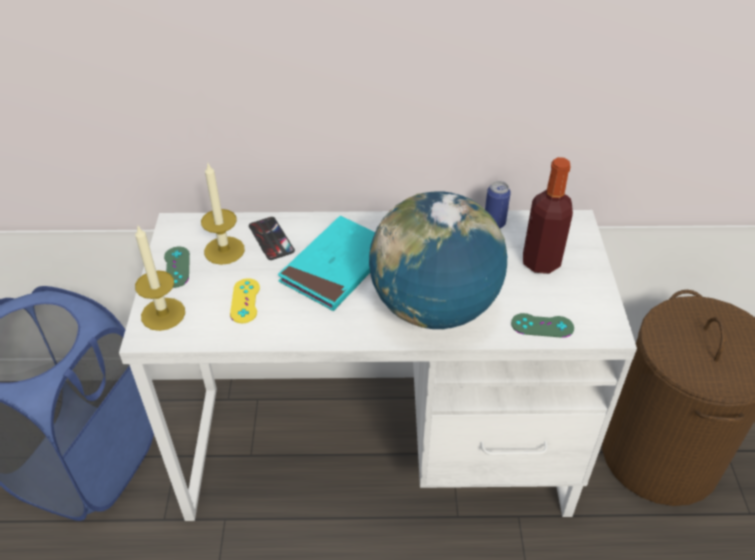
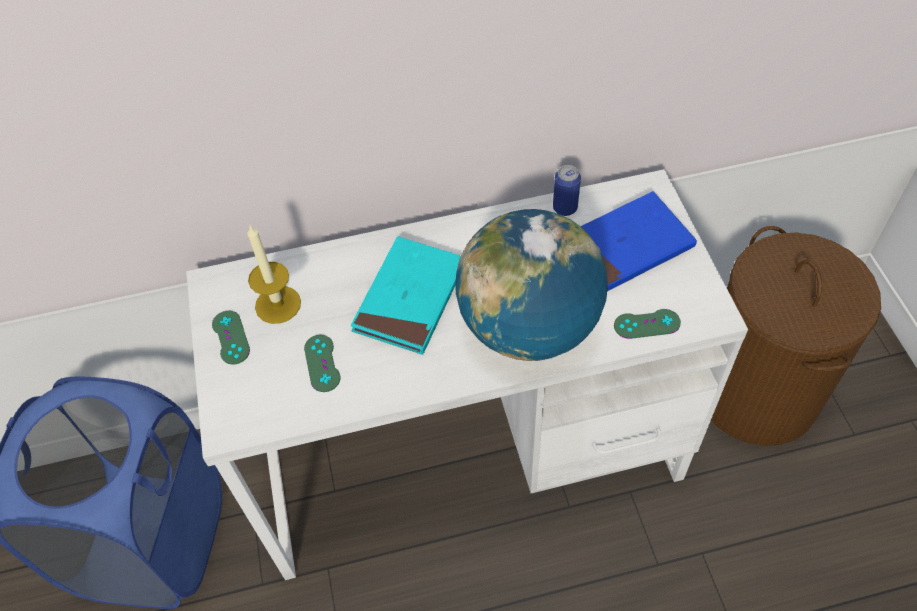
camera: 10 degrees left, 10 degrees up
(163, 314) = (236, 399): candle -> none
(245, 301) = (322, 363): yellow game controller -> green game controller
(271, 239) = (326, 278): phone -> none
(541, 262) = (626, 246): bottle -> blue book

